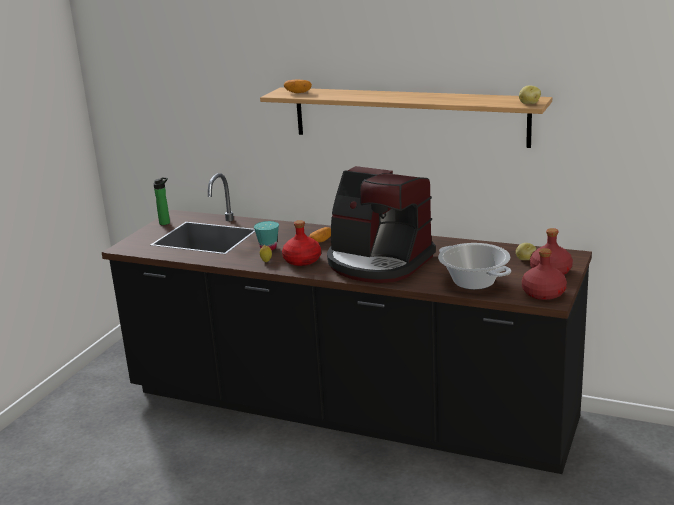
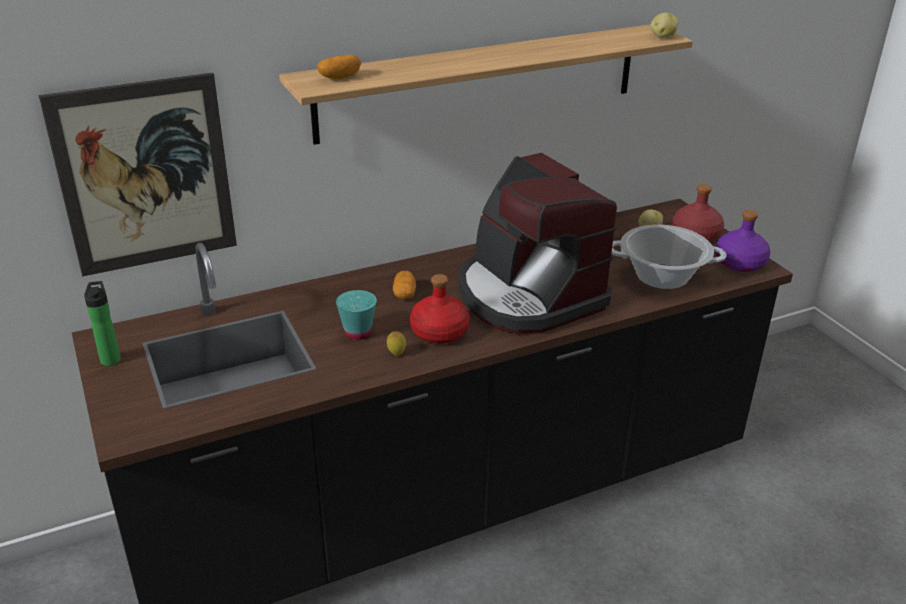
camera: 50 degrees left, 10 degrees up
(212, 131) = (145, 176): none -> picture
(378, 262) = (528, 295): coffee machine -> coffee machine turned 75 degrees clockwise
(543, 293) = (739, 263): red bottle -> purple bottle

